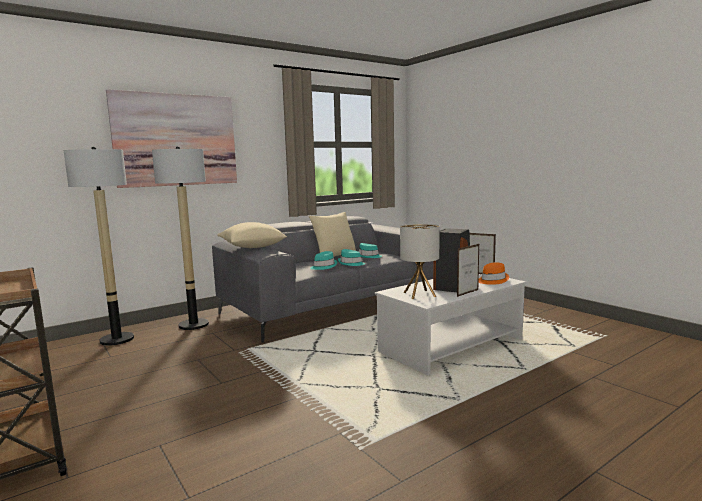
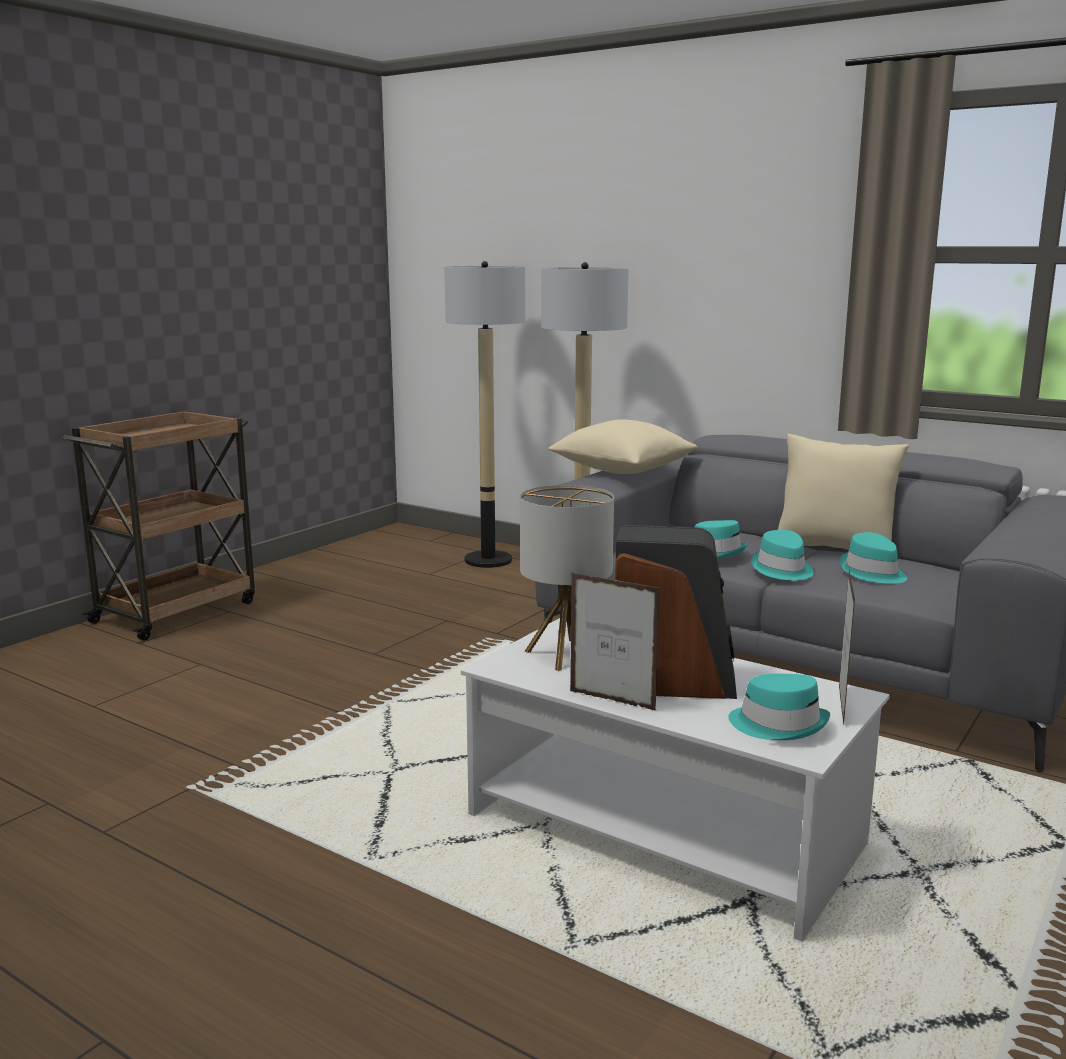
camera: 70 degrees right, 5 degrees up
(176, 140) = (643, 246): picture -> none
(492, 280) = (779, 724): orange hat -> turquoise hat

